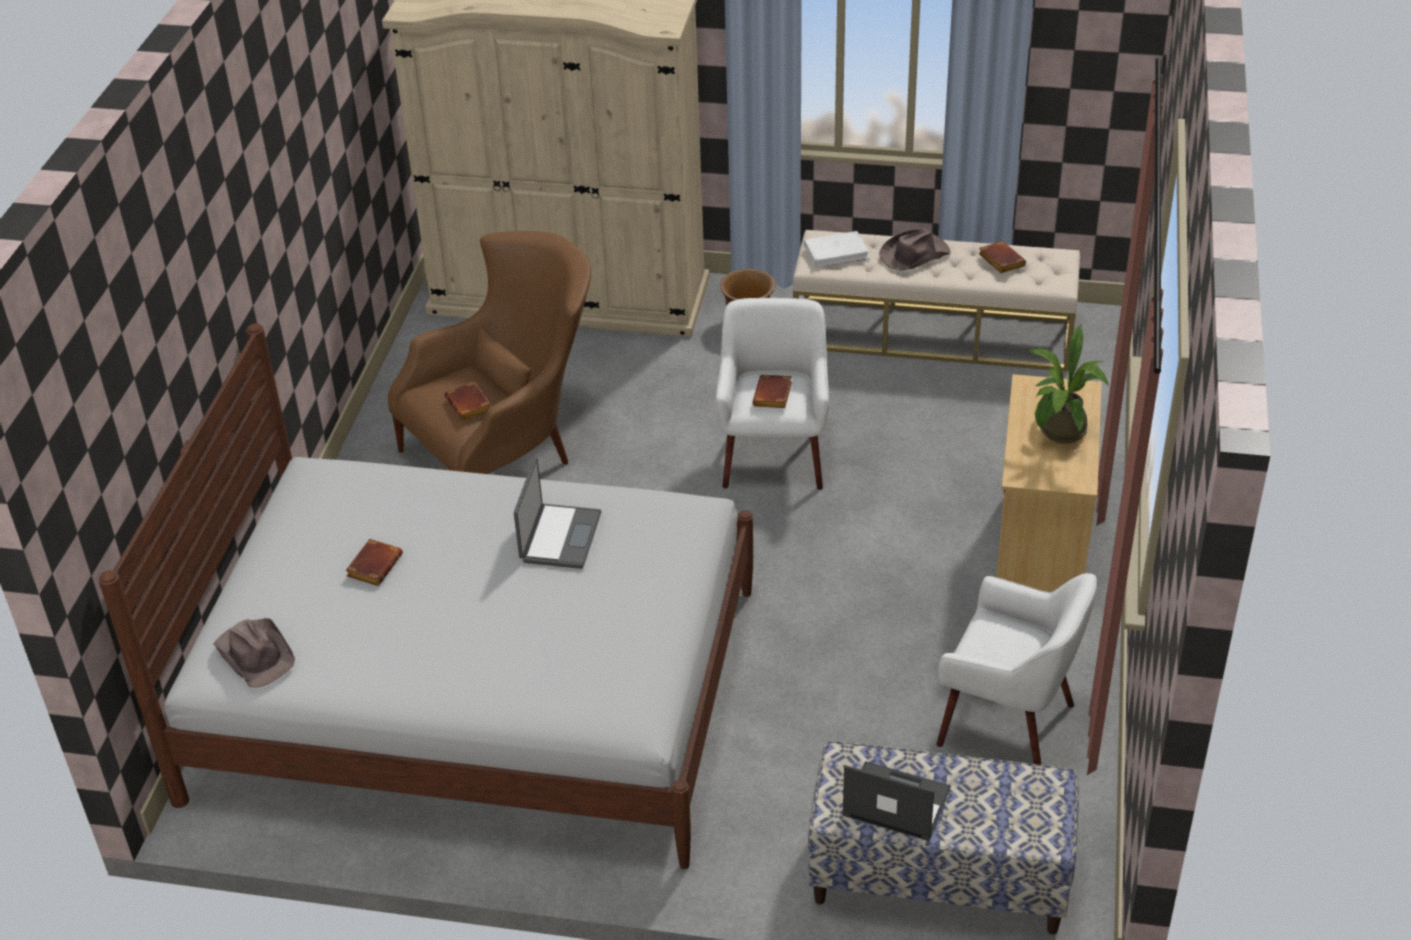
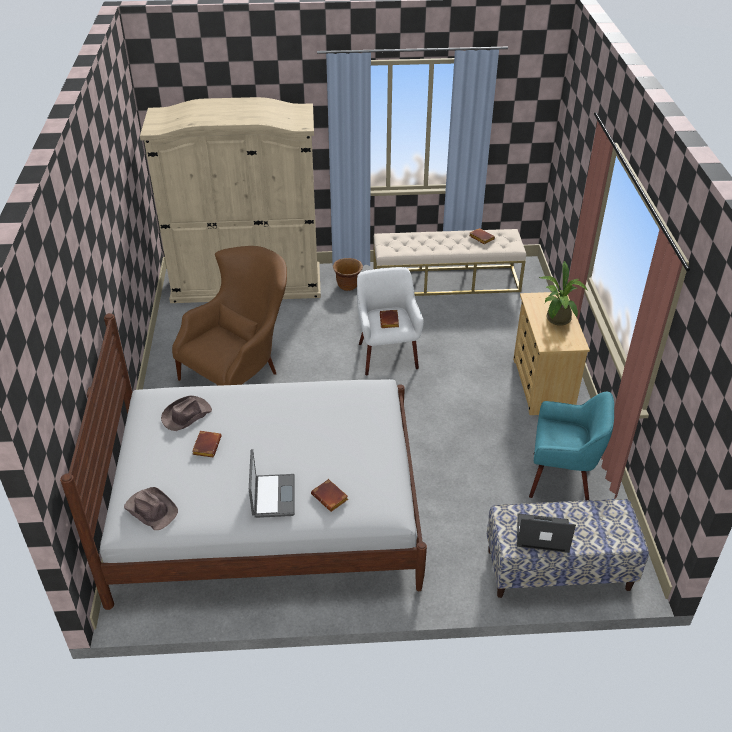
camera: 15 degrees left, 0 degrees up
(470, 405) = (224, 347): brown book -> brown book (331, 497)
(559, 537) = (309, 413): laptop -> laptop (272, 496)
(836, 252) = (395, 243): white book -> none
(913, 255) = (435, 240): brown hat -> brown hat (186, 415)
(1008, 723) = (561, 479): white armchair -> turquoise armchair

